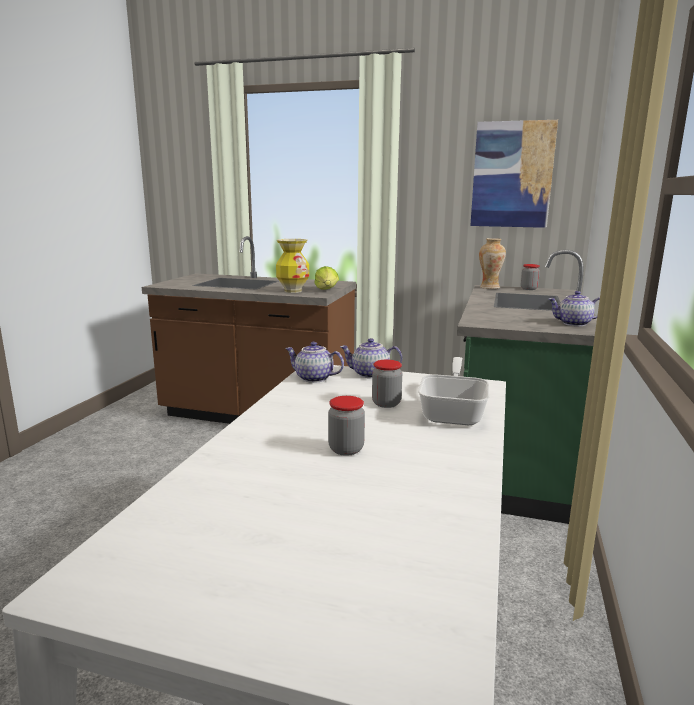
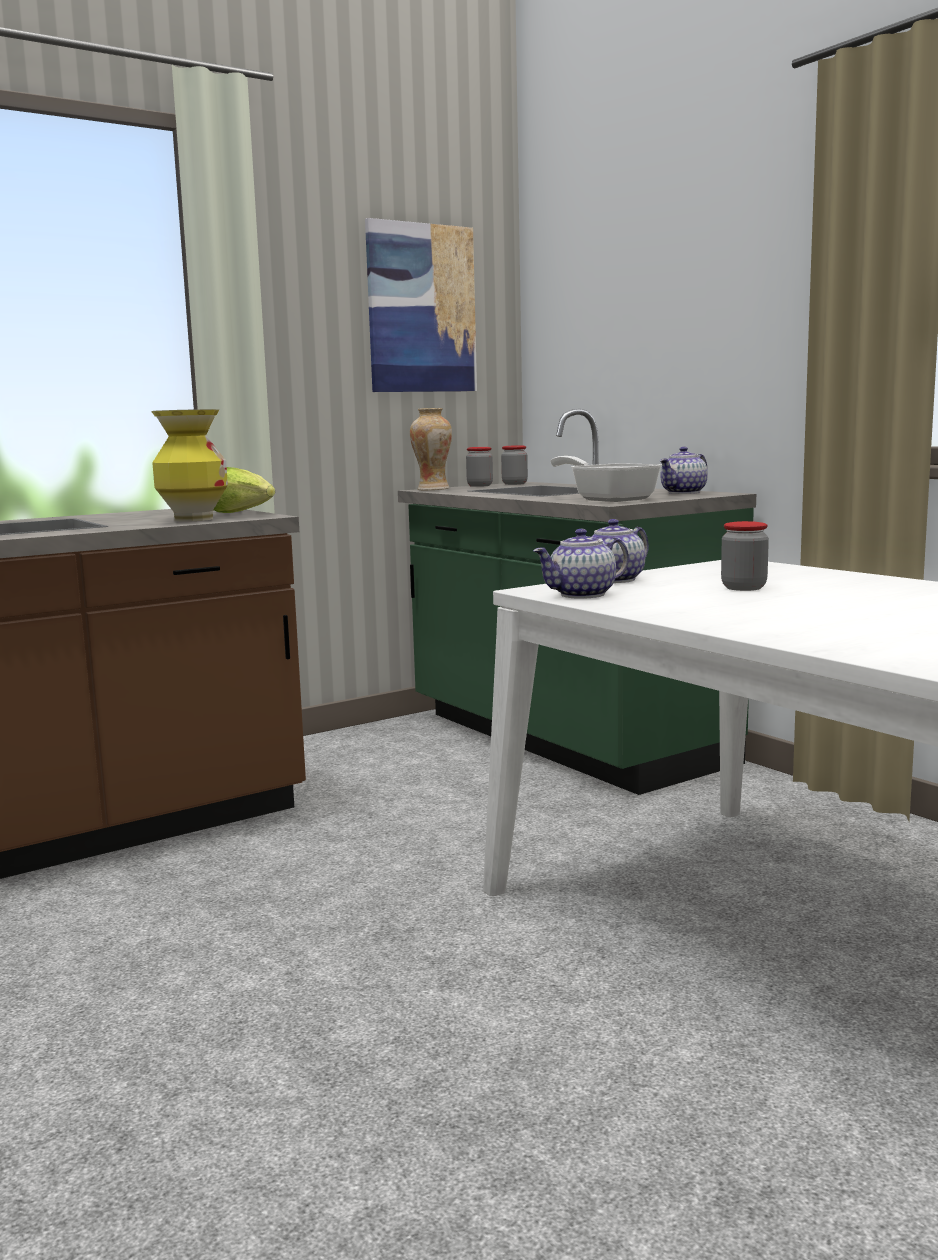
camera: 50 degrees left, 5 degrees down
(346, 449) = (881, 612): jar -> jar (514, 484)
(454, 412) = (813, 578): frying pan -> frying pan (608, 499)

